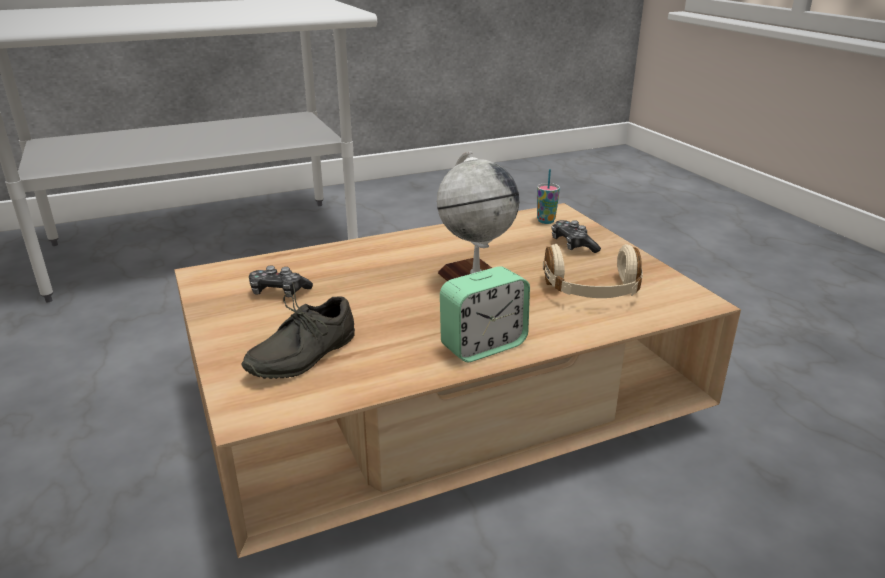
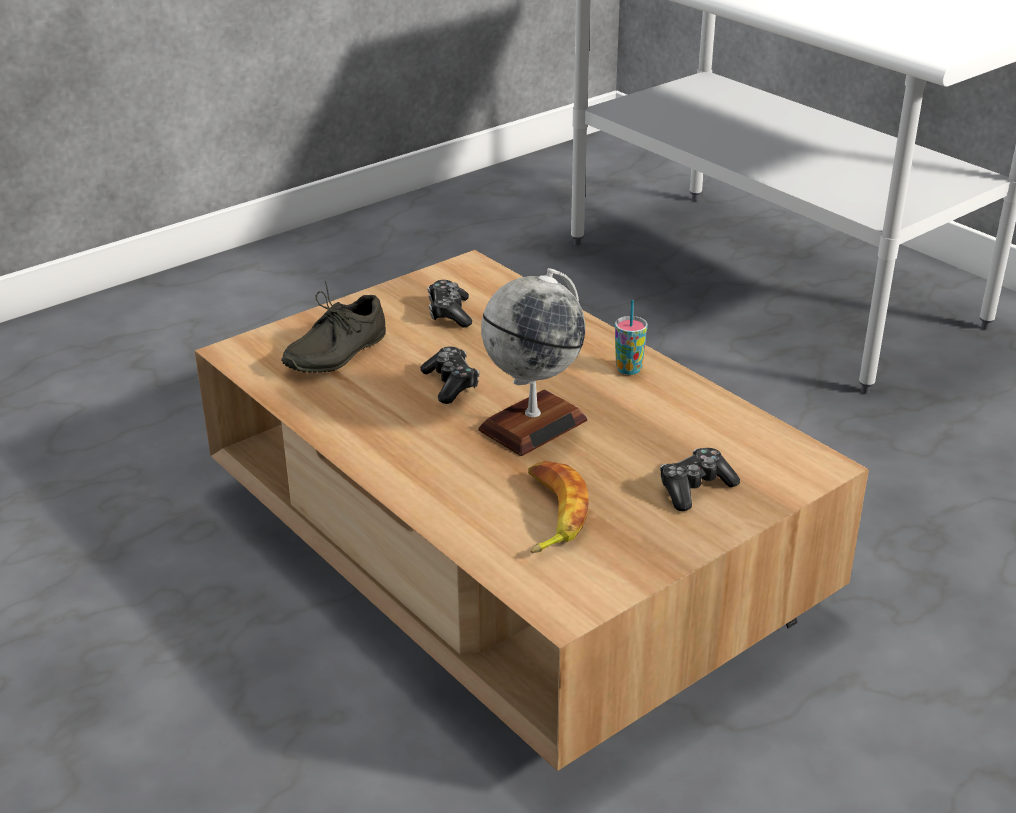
camera: 75 degrees right, 5 degrees up
(299, 355) = (333, 352): grey shoe -> grey shoe turned 75 degrees counterclockwise
(397, 305) = (451, 384): none -> game controller
(483, 346) = (383, 449): alarm clock -> none
(546, 221) = (771, 457): cup -> cup (628, 369)
(592, 291) = (550, 514): beige headphones -> banana

